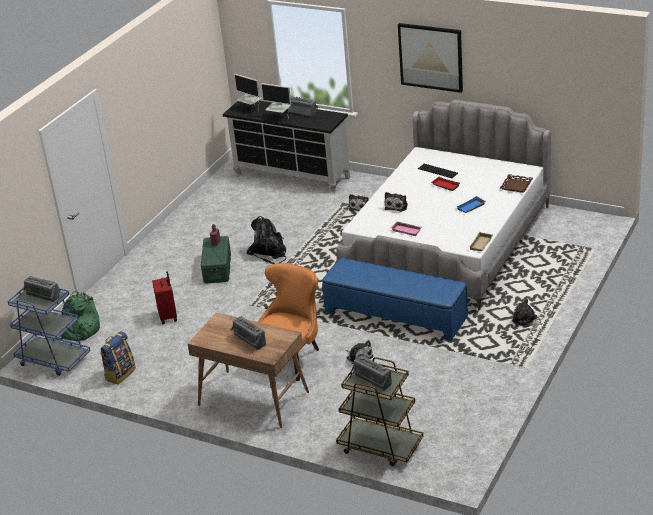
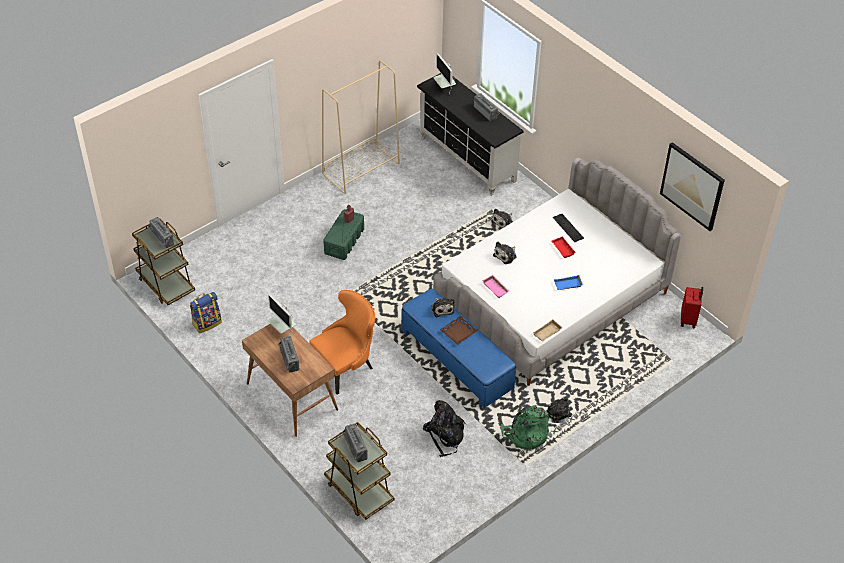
camera: 20 degrees right, 15 degrees up
(53, 360) = (166, 284): blue cart -> brown cart
(79, 331) = (200, 262): green backpack -> green backpack (525, 435)
(168, 316) = (276, 278): red suitcase -> red suitcase (688, 320)
(194, 214) = (360, 169): none -> beige clothes rack
(269, 253) = (395, 243): black backpack -> black backpack (445, 435)
(279, 117) = (462, 110): monitor -> monitor (283, 330)
(359, 357) = (399, 391): plush toy -> plush toy (442, 308)
(431, 57) = (600, 119): picture -> picture (692, 186)
(516, 186) = (624, 276): brown tray -> brown tray (458, 332)

